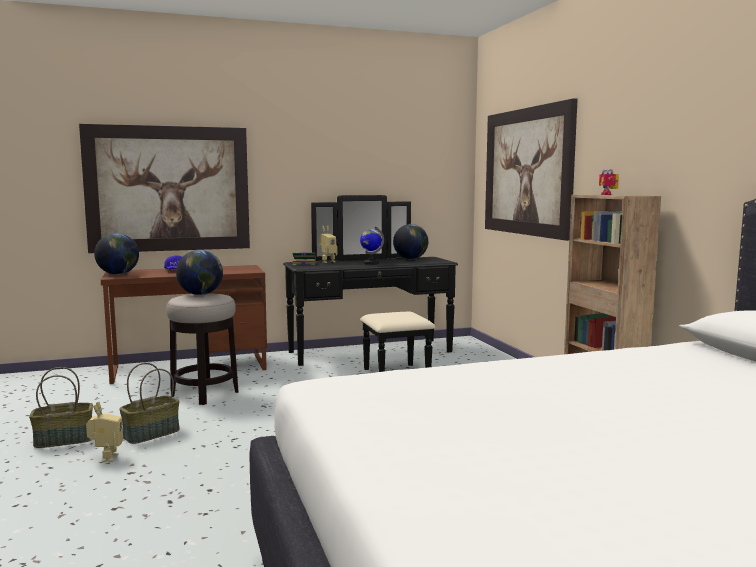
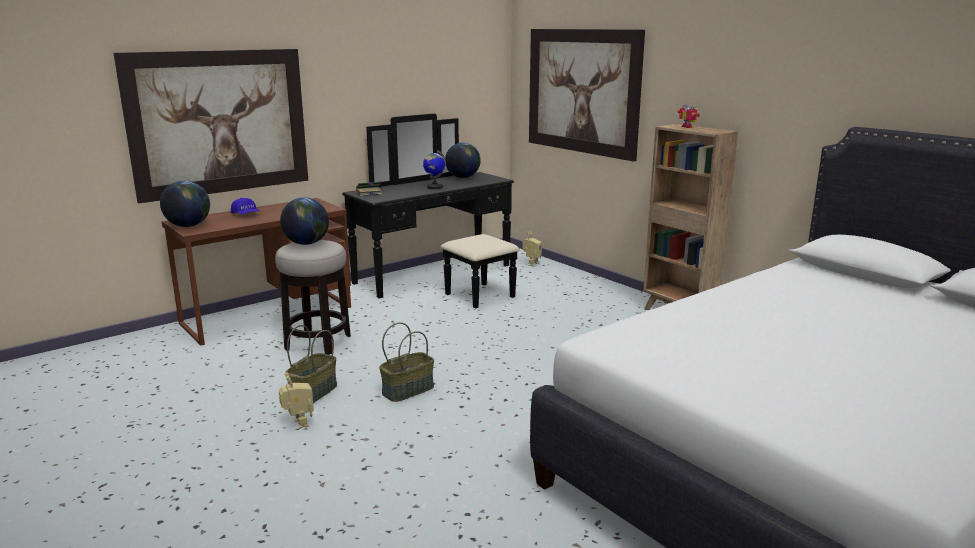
camera: 20 degrees left, 10 degrees up
(64, 440) = (231, 413): basket -> basket (408, 390)
(327, 262) = (387, 188): toy robot -> toy robot (531, 264)

